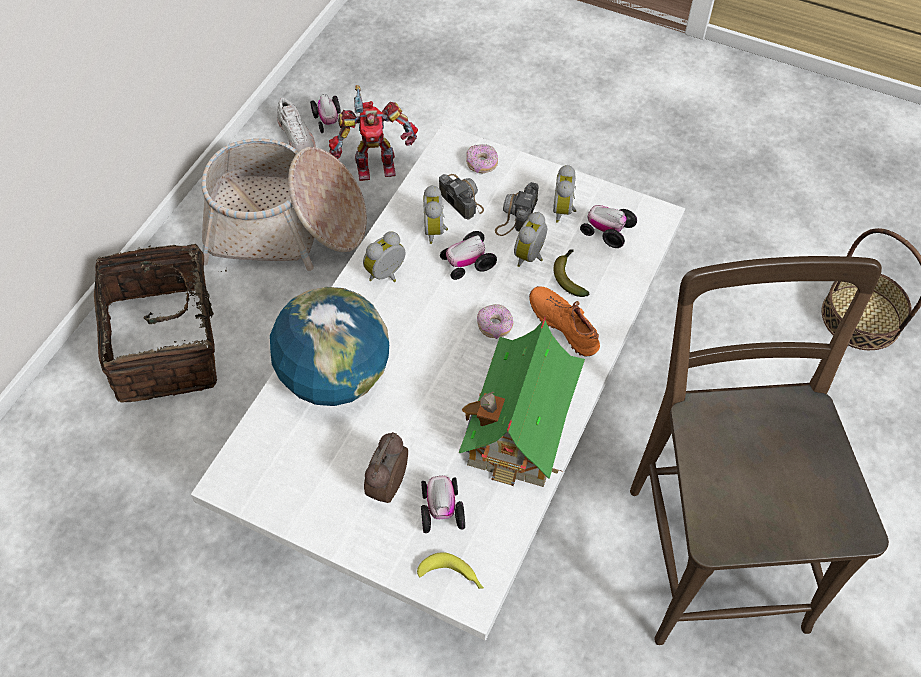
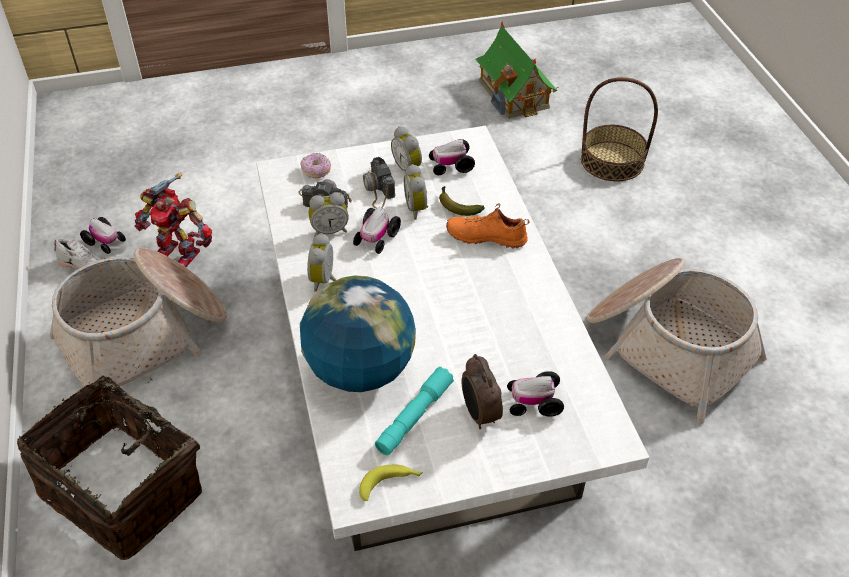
camera: 40 degrees left, 10 degrees down
(335, 448) = (414, 416): none -> turquoise flashlight
(375, 165) = (179, 252): toy robot -> toy robot turned 75 degrees clockwise
(436, 230) = (329, 230): alarm clock -> alarm clock turned 60 degrees counterclockwise
(441, 509) = (534, 402): toy car -> toy car turned 45 degrees counterclockwise
(452, 577) = (589, 438): banana -> banana (391, 484)
(495, 326) = (440, 265): donut -> none
(521, 425) = (527, 314): toy house -> toy house (514, 94)
(713, 545) = (667, 346): brown chair -> basket

